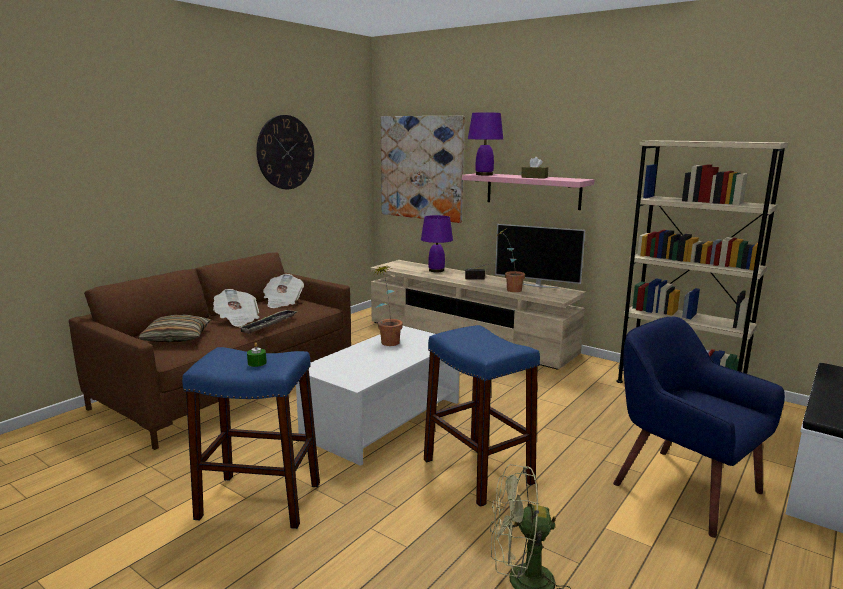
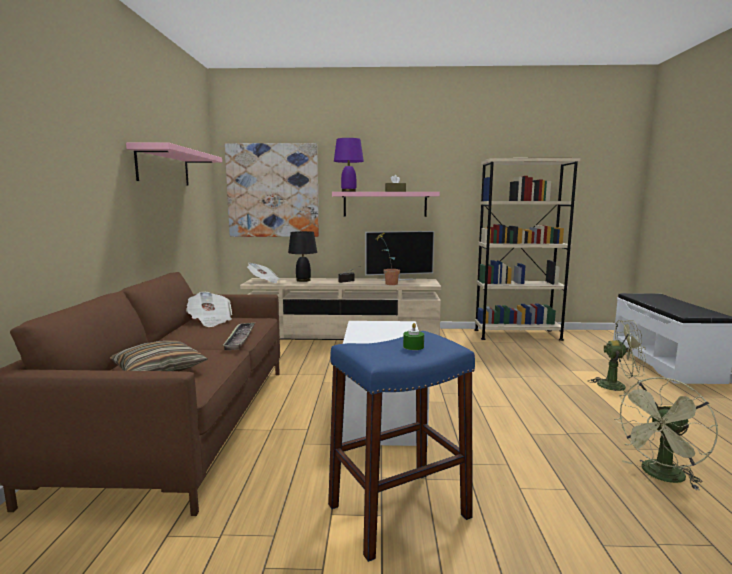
camera: 35 degrees left, 5 degrees down
(237, 319) = (193, 342): newspaper -> newspaper (264, 281)
(285, 152) = (163, 167): wall clock -> pink shelf
(388, 341) = (365, 332): potted plant -> none
(436, 270) = (303, 280): purple table lamp -> black table lamp
(477, 471) = (509, 418): blue stool -> none
(684, 487) = (617, 386): blue armchair -> green fan

